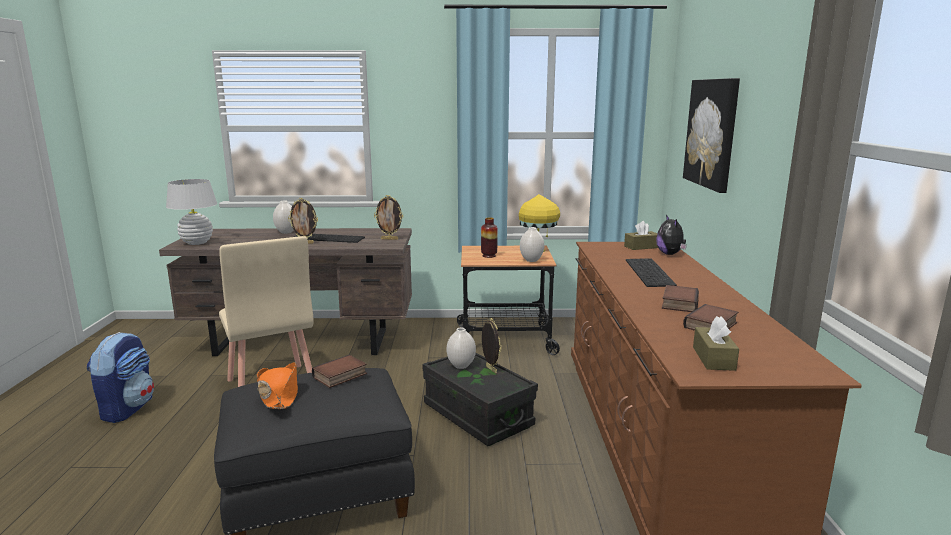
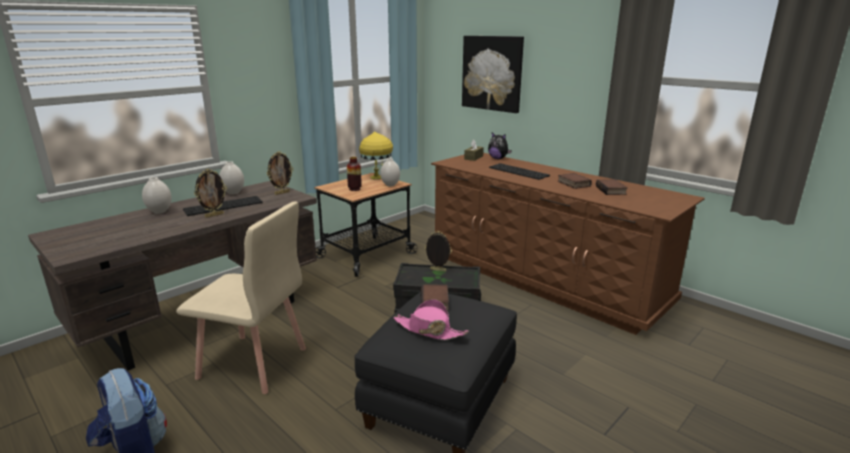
camera: 45 degrees left, 5 degrees up
(197, 243) = (83, 247): white table lamp -> none
(279, 394) = (429, 330): orange hat -> pink hat
(460, 366) = (416, 275): white vase -> white vase (233, 193)
(713, 358) = (650, 204): brown tissue box -> none

